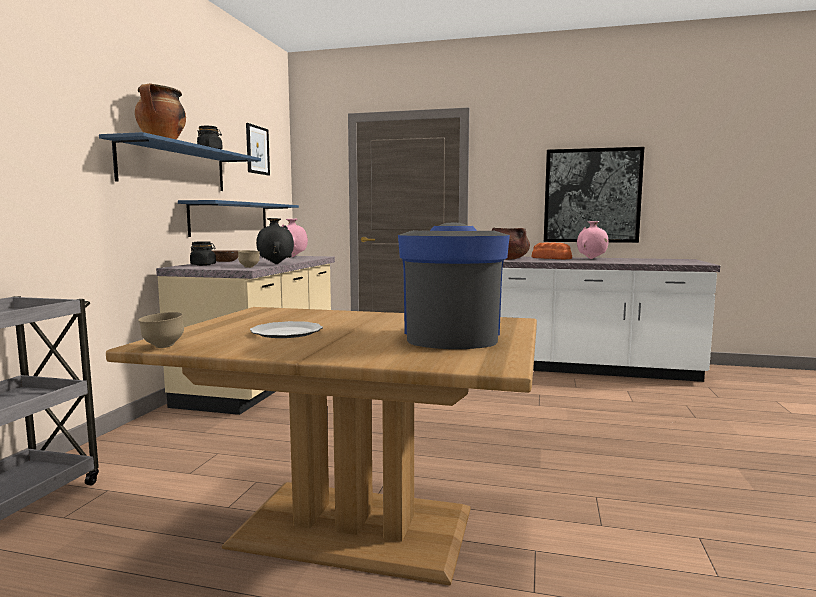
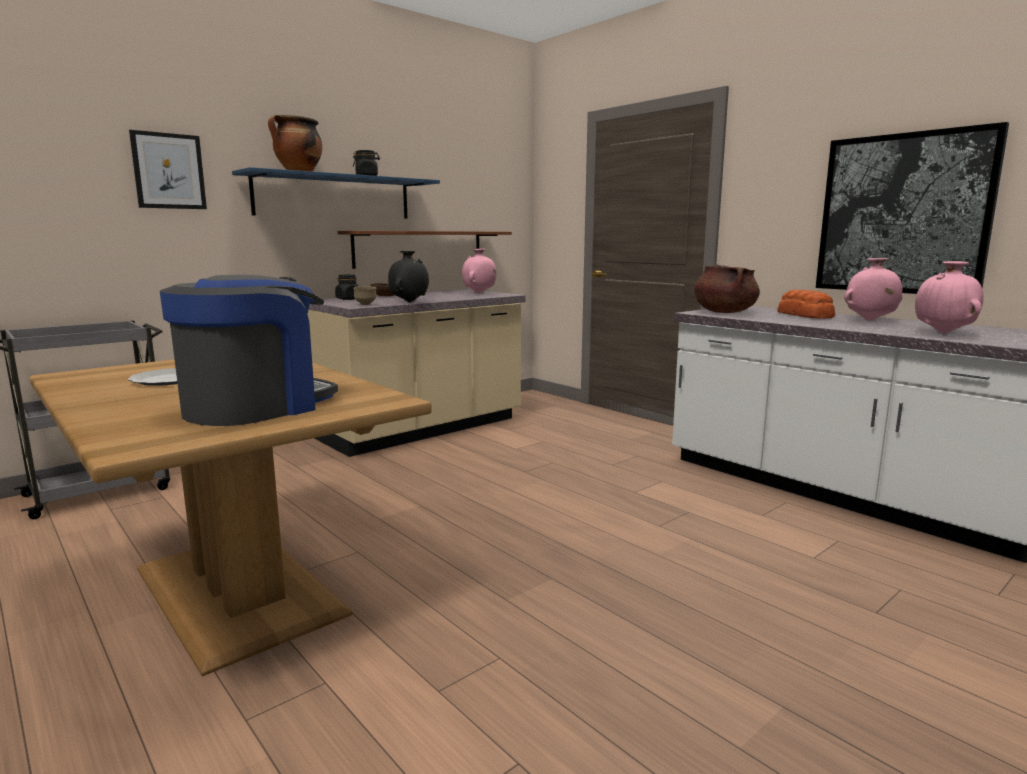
camera: 35 degrees right, 5 degrees up
(163, 346) = (58, 378): brown bowl -> none
(230, 219) = (419, 249): blue shelf -> brown shelf
(257, 150) = (469, 168): picture -> picture (169, 171)
(647, 261) = (944, 333): none -> pink vase

